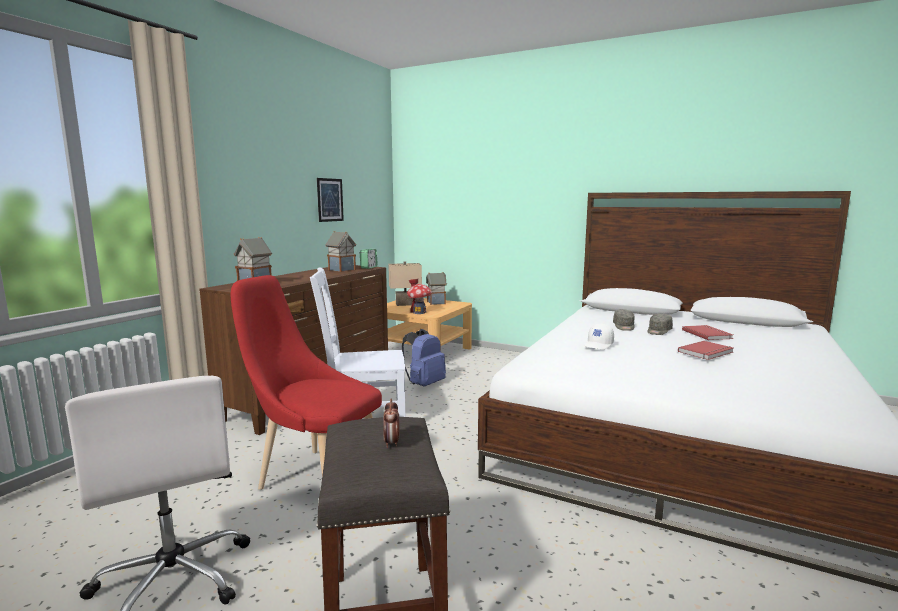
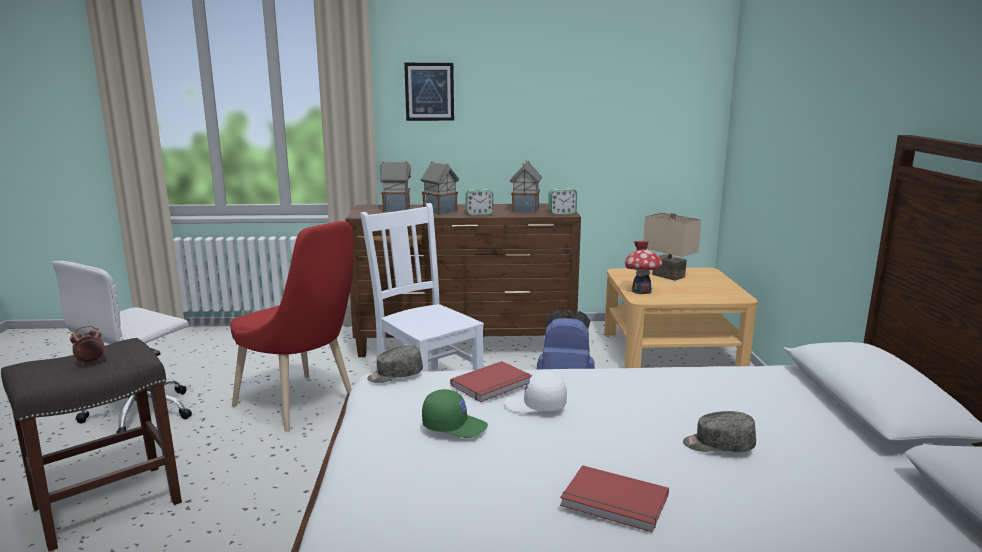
camera: 60 degrees right, 5 degrees up
(315, 477) = (301, 406): red chair -> red chair turned 135 degrees clockwise
(326, 275) = (479, 213): none -> alarm clock
(330, 200) = (581, 117): picture -> picture (429, 91)
(436, 303) = (711, 286): toy house -> toy house (441, 211)
(614, 361) = (454, 425): none -> green cap
(624, 326) = (706, 412): grey cap -> grey cap (395, 375)
(707, 334) = (783, 499): red book -> red book (493, 384)

